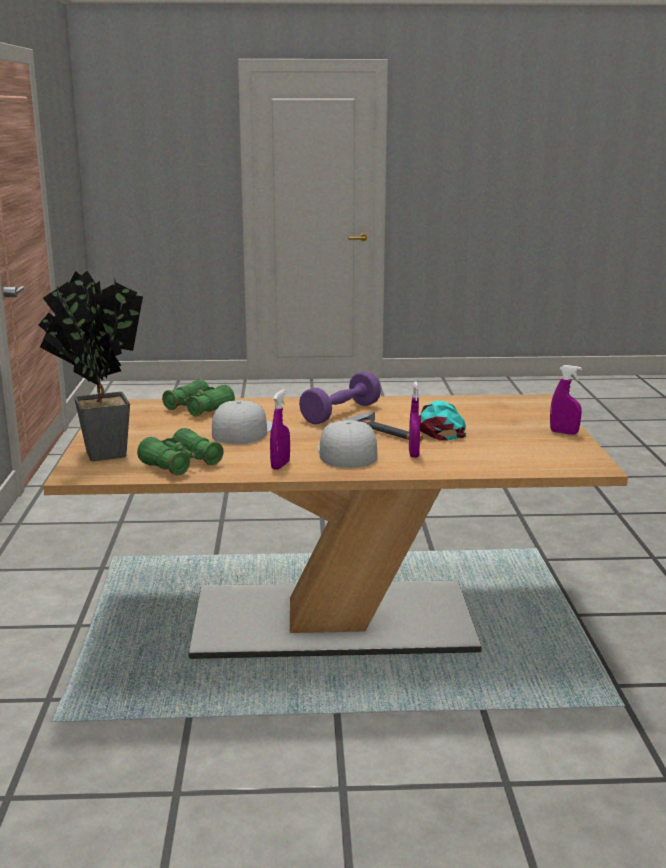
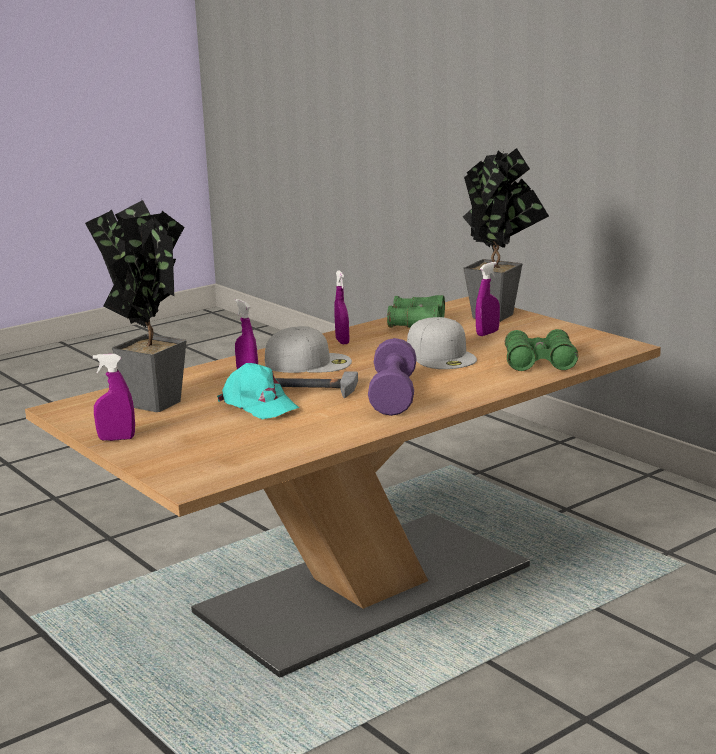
camera: 145 degrees right, 0 degrees up
(160, 439) = (487, 333): none -> purple spray bottle
(346, 453) = (309, 362): white cap -> white cap turned 45 degrees counterclockwise
(514, 454) = (151, 401): none -> potted plant

